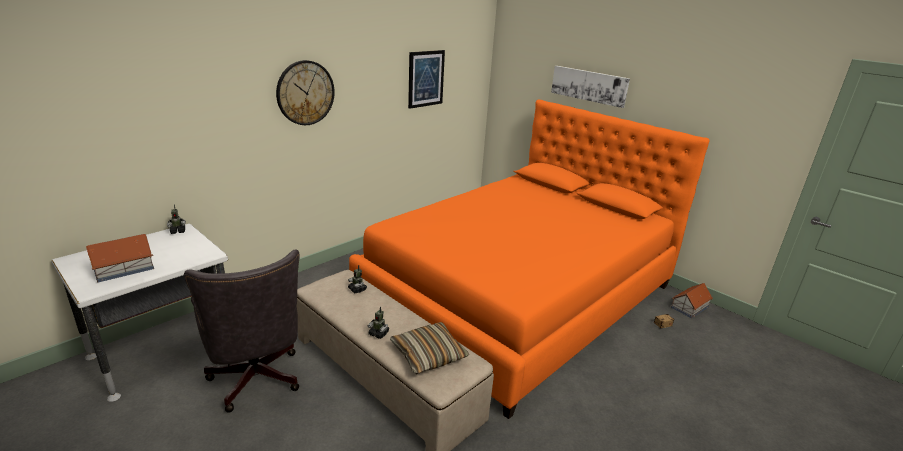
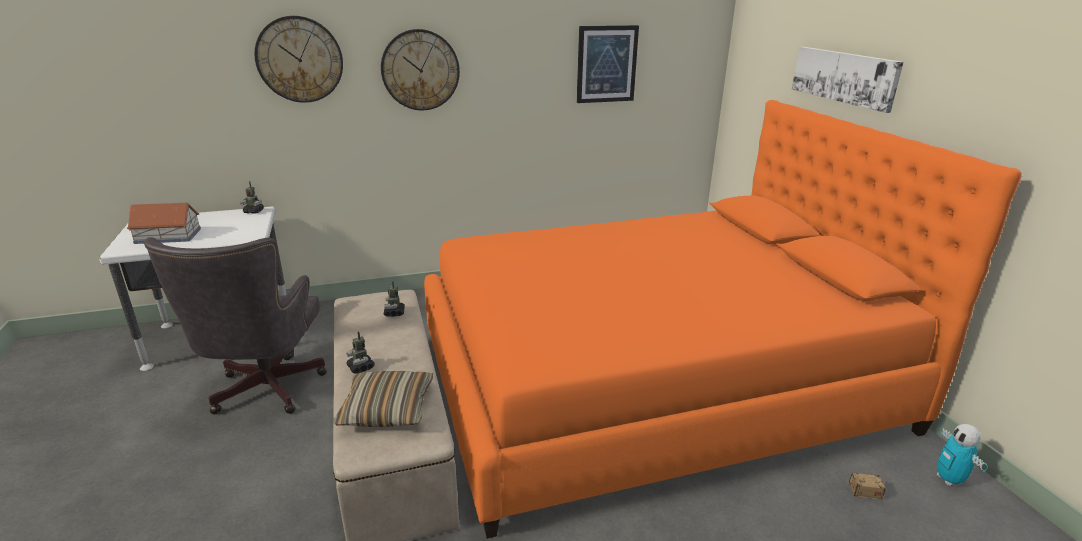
camera: 30 degrees right, 0 degrees up
(211, 91) = (300, 59): none -> wall clock
(690, 307) = (949, 480): toy house -> toy robot

